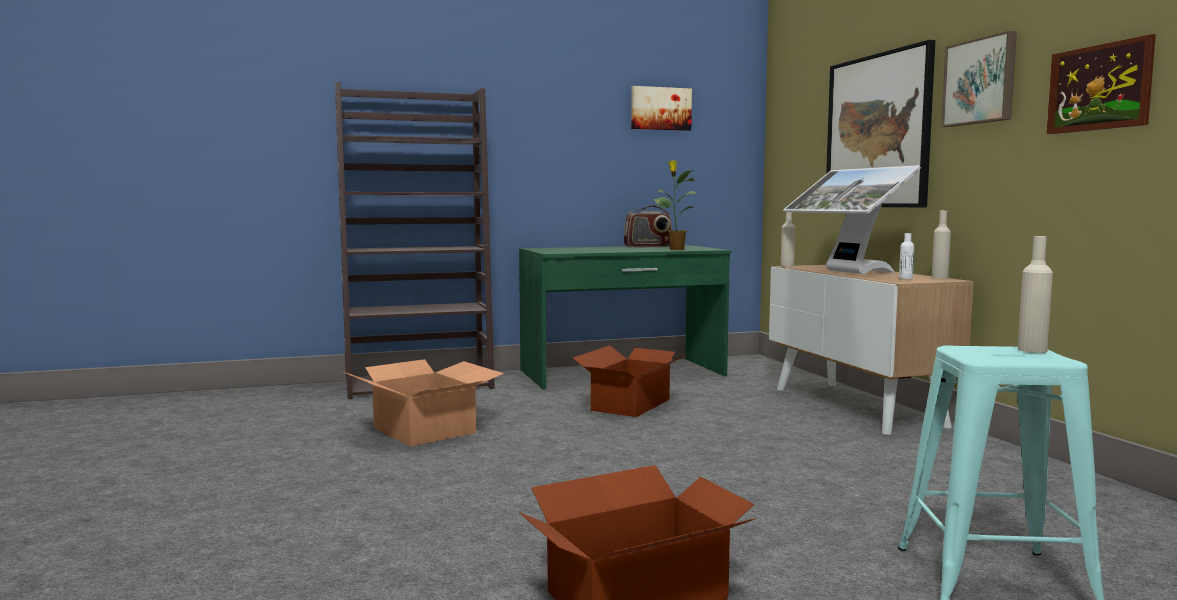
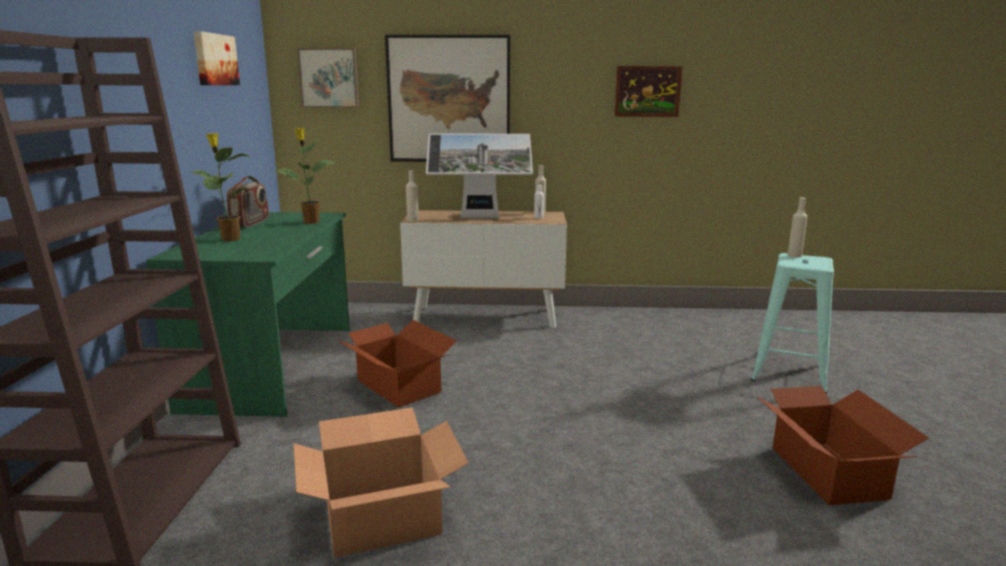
camera: 70 degrees left, 10 degrees up
(591, 248) = (229, 239): none -> potted plant
(981, 81) = (556, 74): picture -> picture (329, 78)

